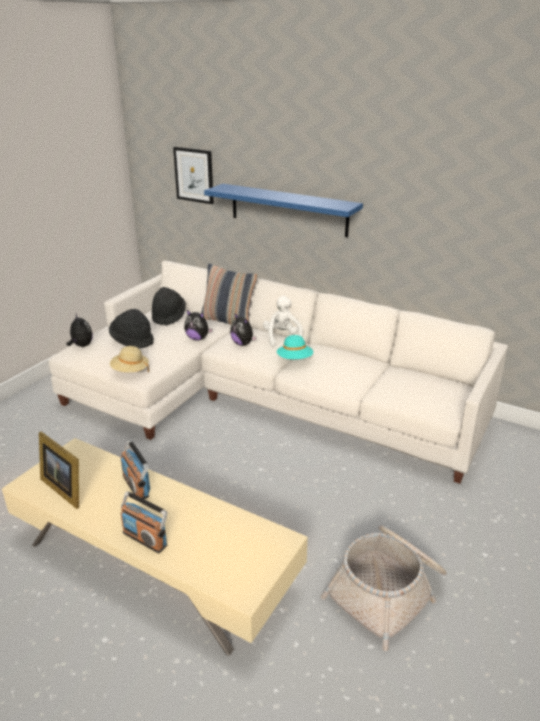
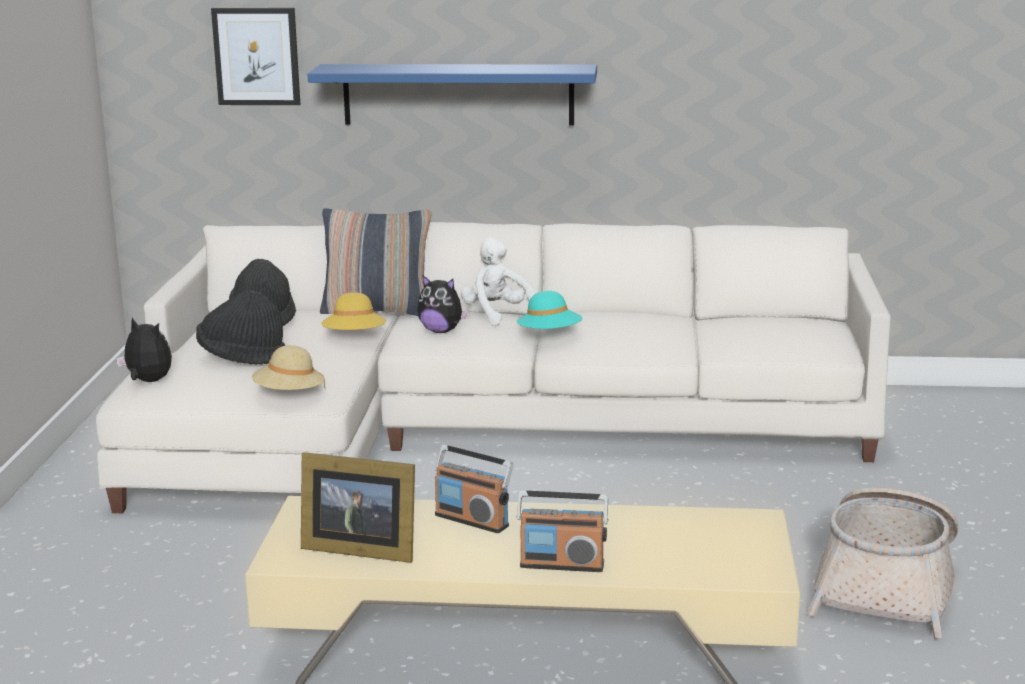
camera: 25 degrees left, 10 degrees down
(198, 338) = (354, 337): plush toy -> yellow hat

